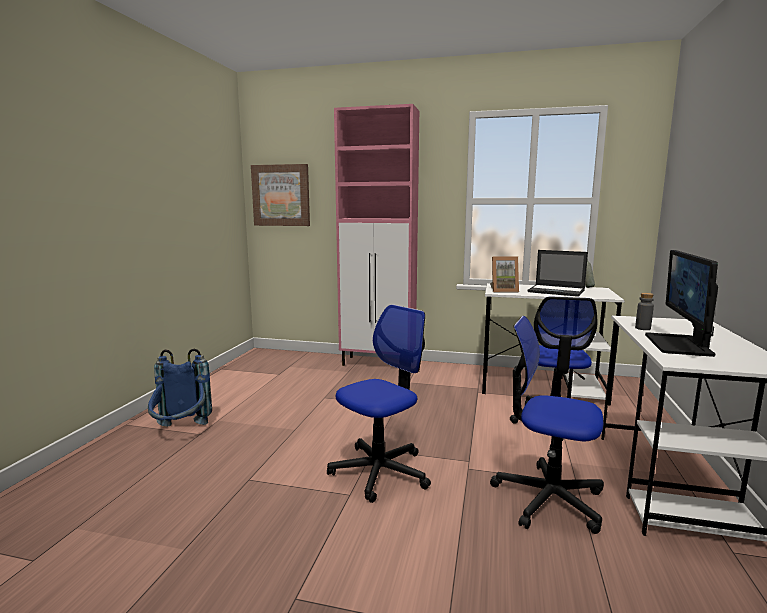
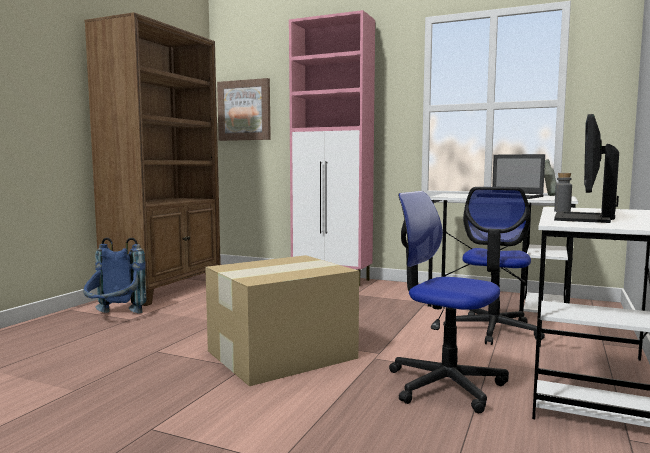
camera: 10 degrees right, 5 degrees down
(218, 387) = (166, 289): none -> brown bookcase
(380, 471) = (283, 354): office chair -> cardboard box
(503, 291) = (451, 196): picture frame -> none

